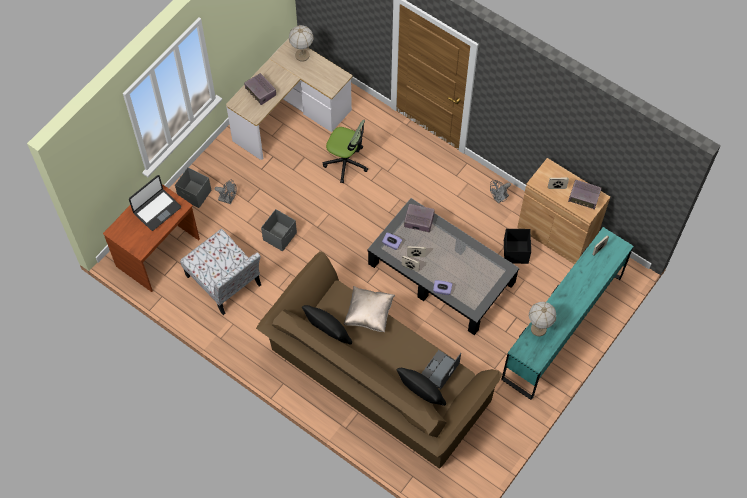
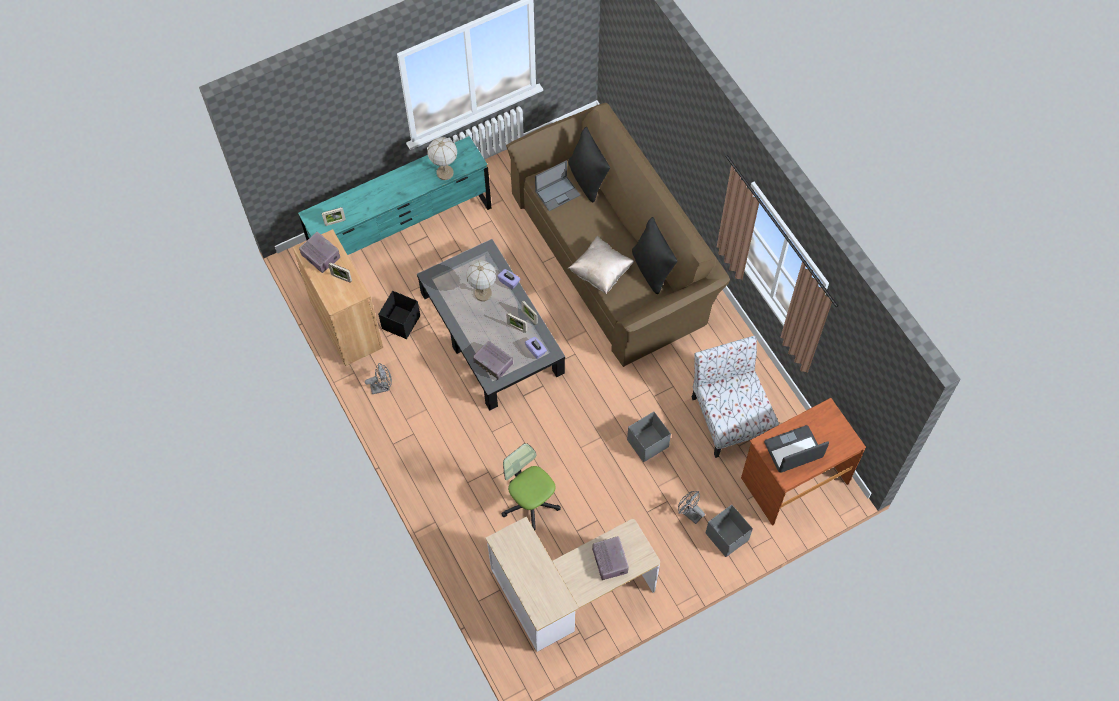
camera: 155 degrees left, 0 degrees up
(302, 55) = (534, 593): table lamp -> table lamp (483, 294)

